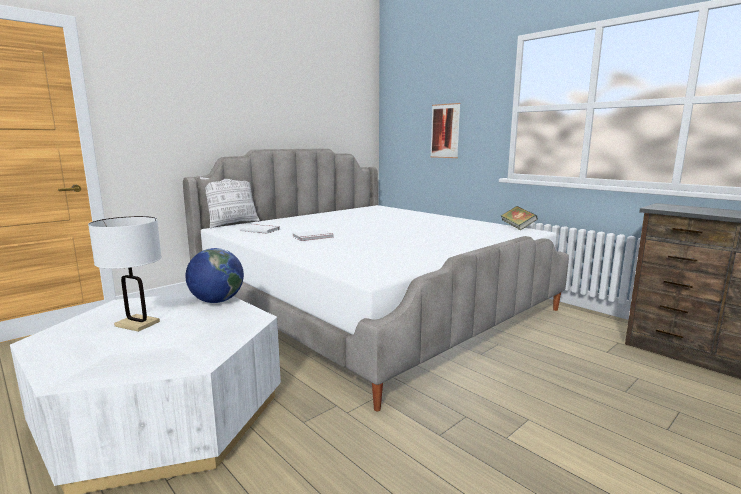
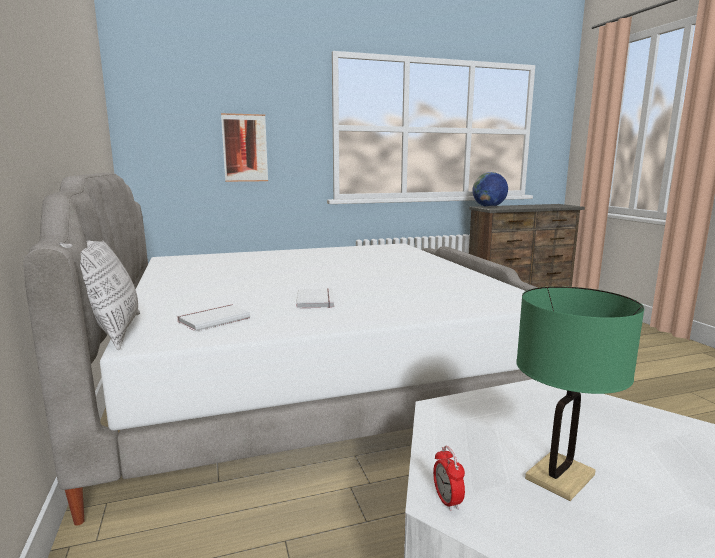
camera: 65 degrees left, 0 degrees up
(120, 304) = (447, 501): none -> alarm clock
(137, 324) = (560, 477): white table lamp -> green table lamp
(217, 301) = (469, 407): globe -> globe (489, 207)
(517, 227) = (374, 245): book -> none

